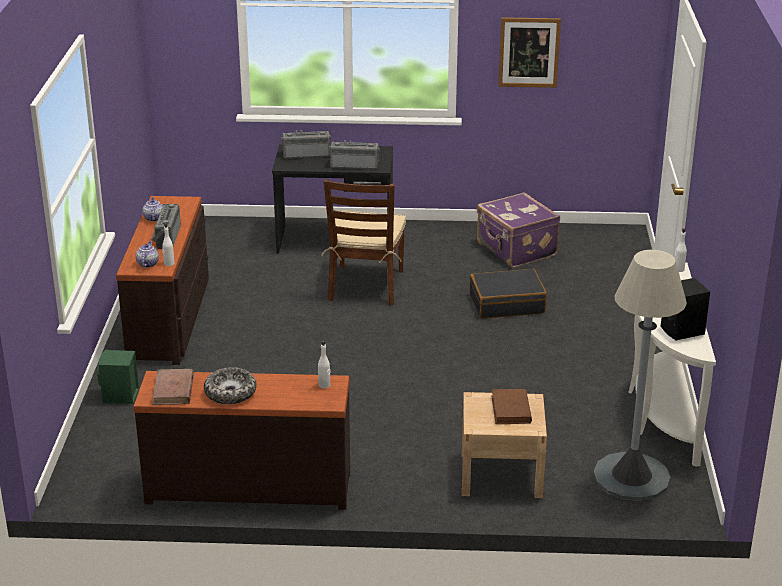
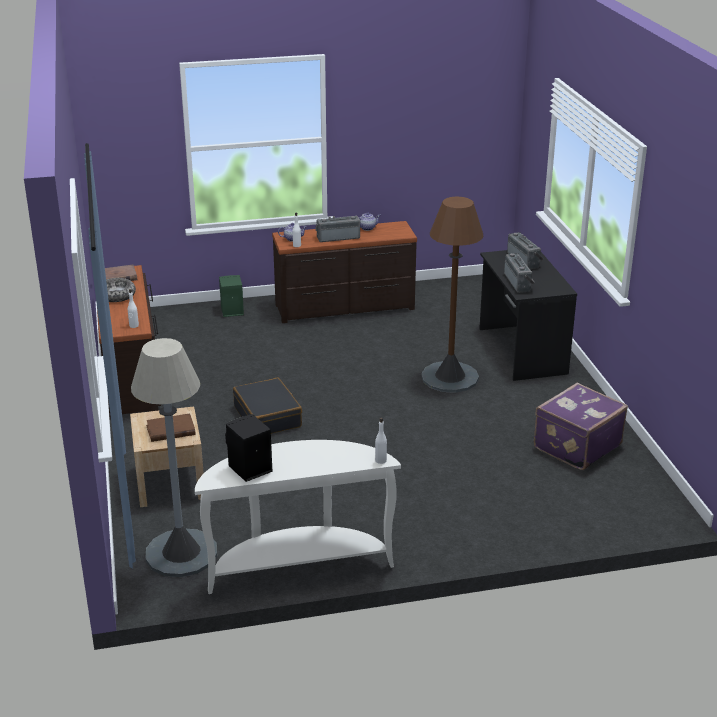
camera: 75 degrees right, 0 degrees up
(366, 285) = (449, 377): brown chair -> brown floor lamp
(507, 303) = (461, 453): black suitcase -> black suitcase (268, 416)
(529, 52) = (668, 261): picture -> none

